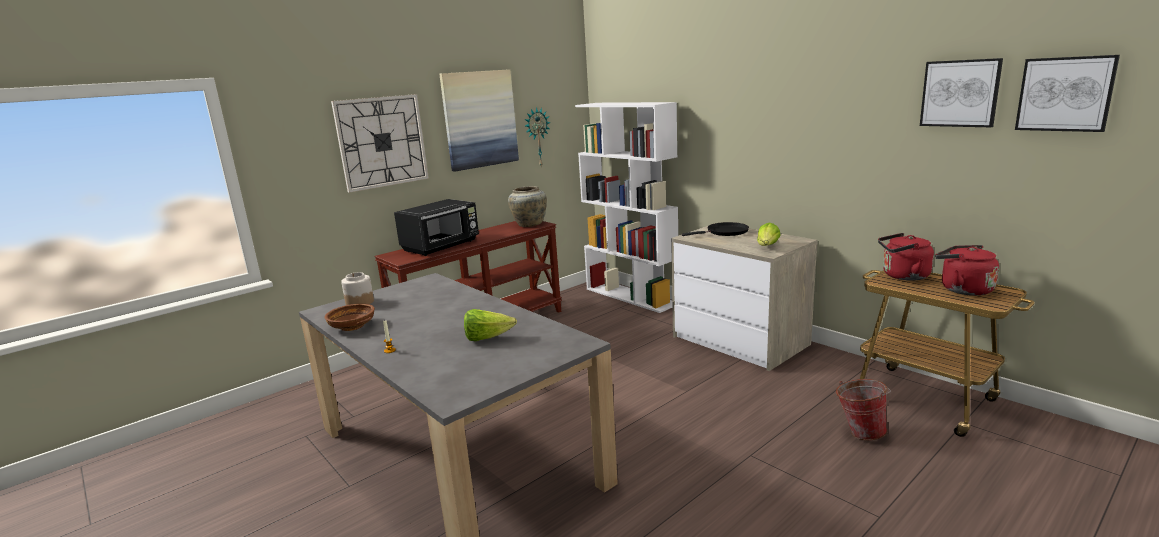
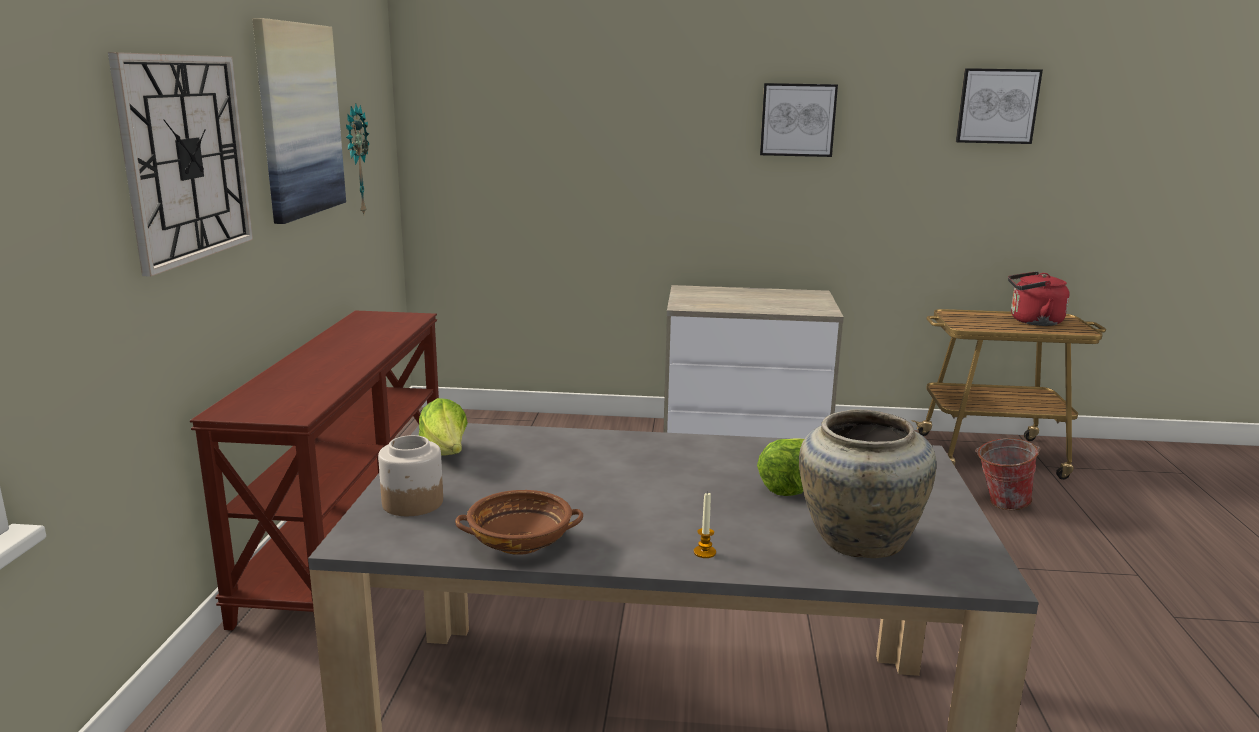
camera: 45 degrees left, 0 degrees up
(442, 246) = (311, 377): black microwave -> none
(529, 224) = (391, 320): beige vase -> beige vase (856, 540)
(631, 296) = (514, 422): white bookcase -> none
(725, 232) = (713, 295): black frying pan -> none
(767, 247) = (803, 305): lettuce -> lettuce (446, 454)
(902, 276) = (966, 317): red kettle -> none
(1065, 94) = (1095, 110): picture -> picture (797, 120)

